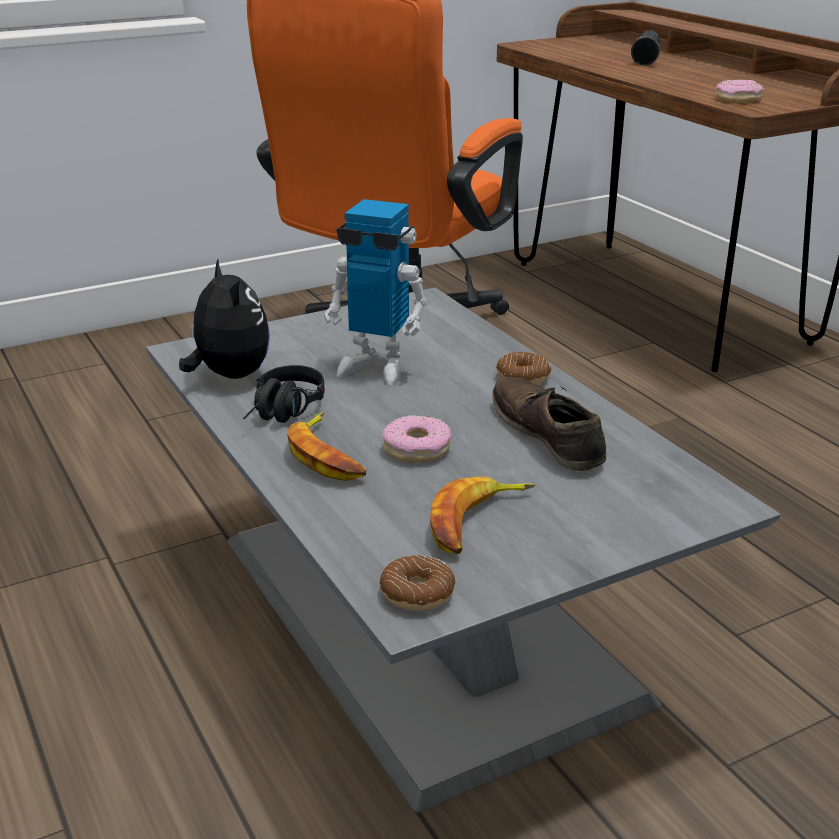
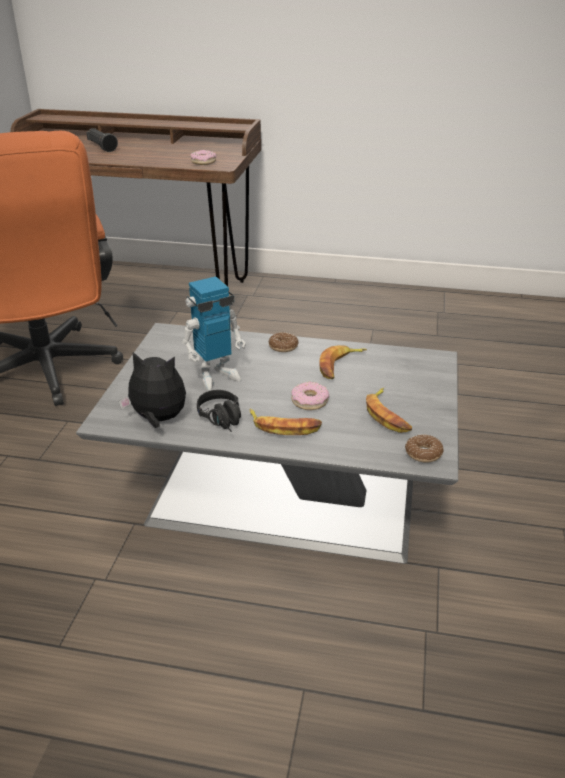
camera: 50 degrees left, 5 degrees up
(547, 434) = (340, 366): brown shoe -> banana

